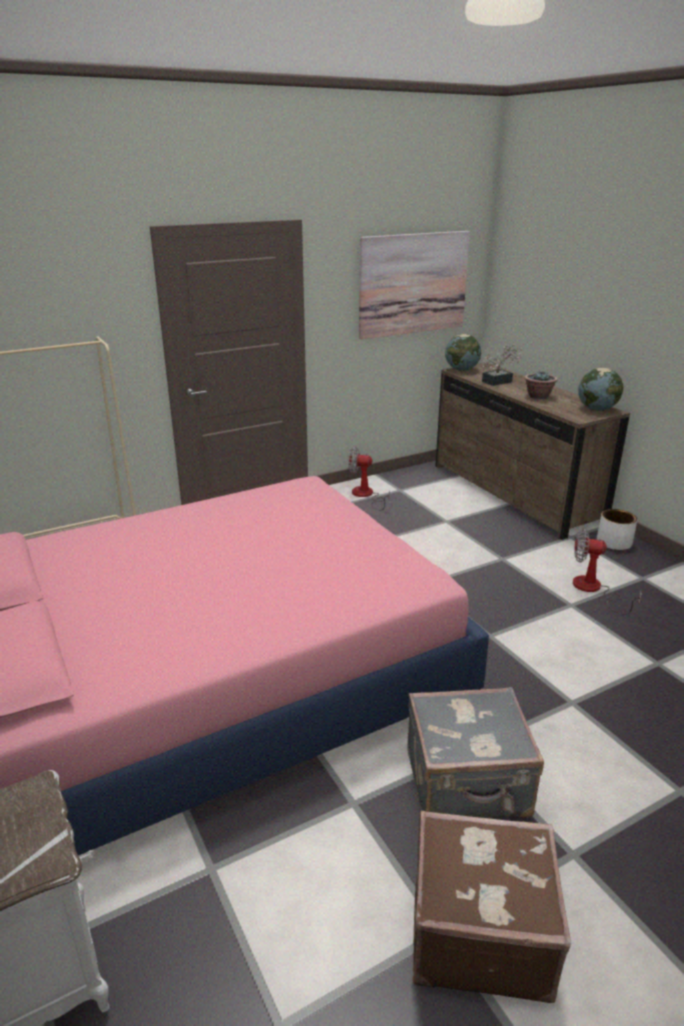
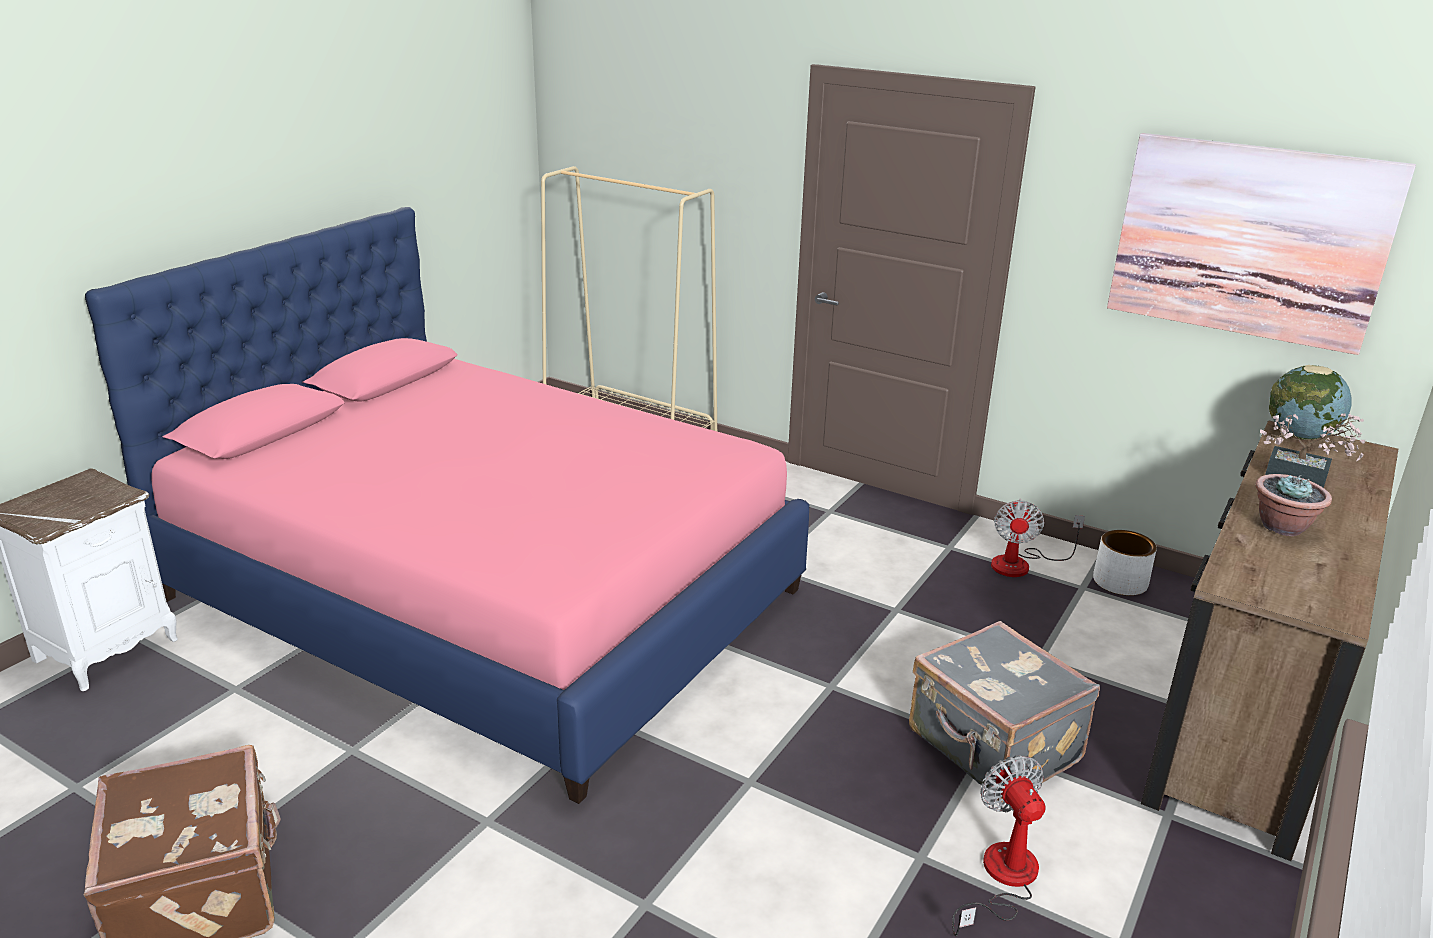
camera: 60 degrees right, 0 degrees up
(366, 495) = (1021, 564): fan -> fan turned 150 degrees counterclockwise
(467, 784) = (419, 833): grey suitcase -> grey suitcase (992, 748)
(597, 409) = (1319, 597): globe -> none
(614, 543) = (1220, 881): white planter -> white planter (1120, 583)

